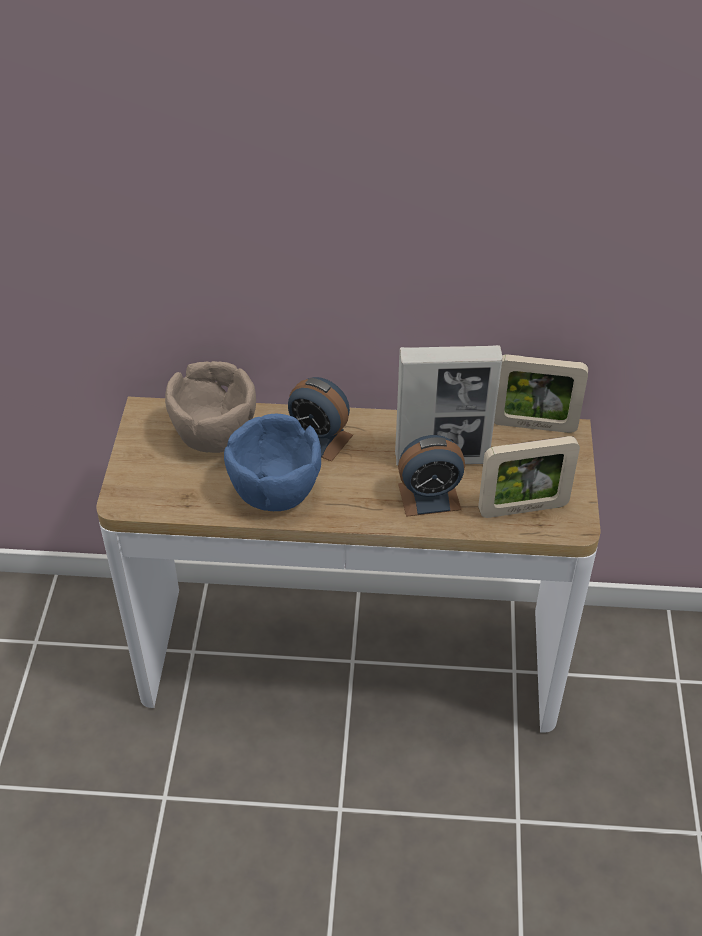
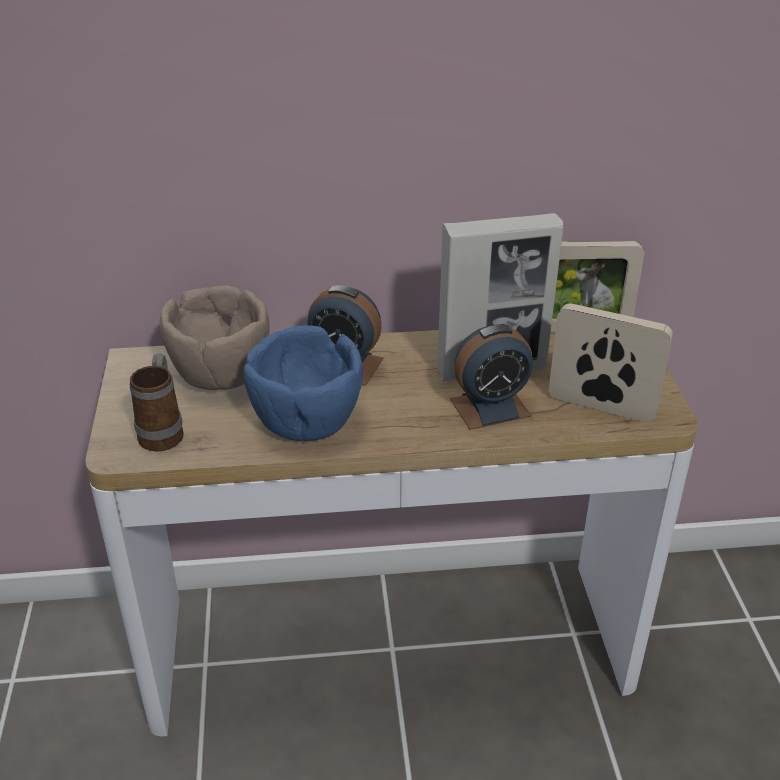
camera: 10 degrees left, 10 degrees down
(160, 486) = (163, 431): none -> mug
(523, 509) = (601, 407): picture frame -> picture frame turned 135 degrees counterclockwise

